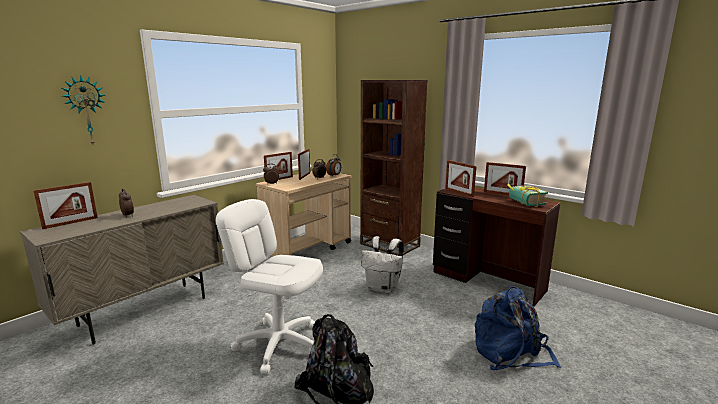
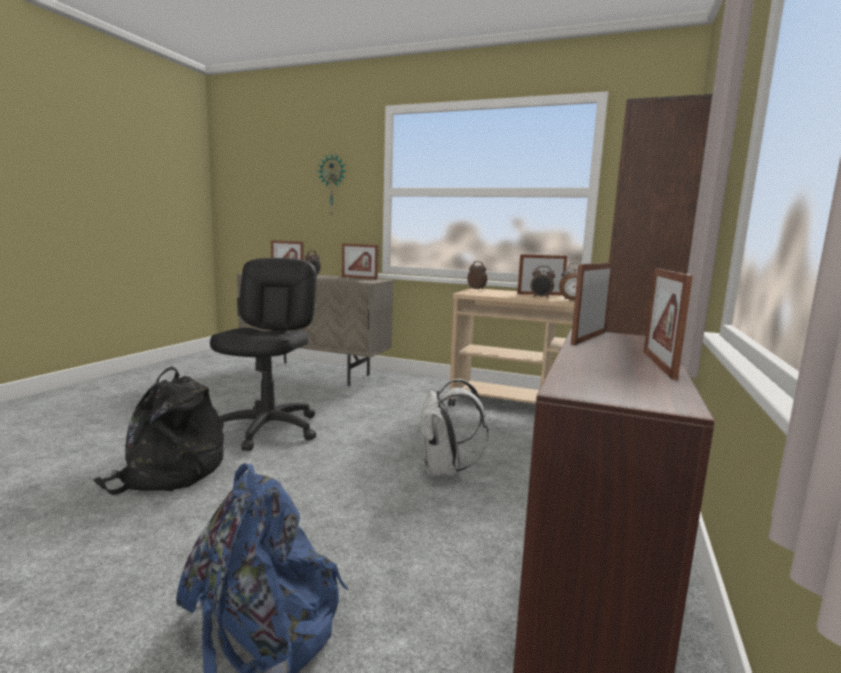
camera: 70 degrees right, 5 degrees down
(279, 179) = (504, 290): picture frame -> picture frame (359, 278)
(279, 344) = (269, 429): white office chair -> black office chair
(523, 203) = (592, 377): book -> none

